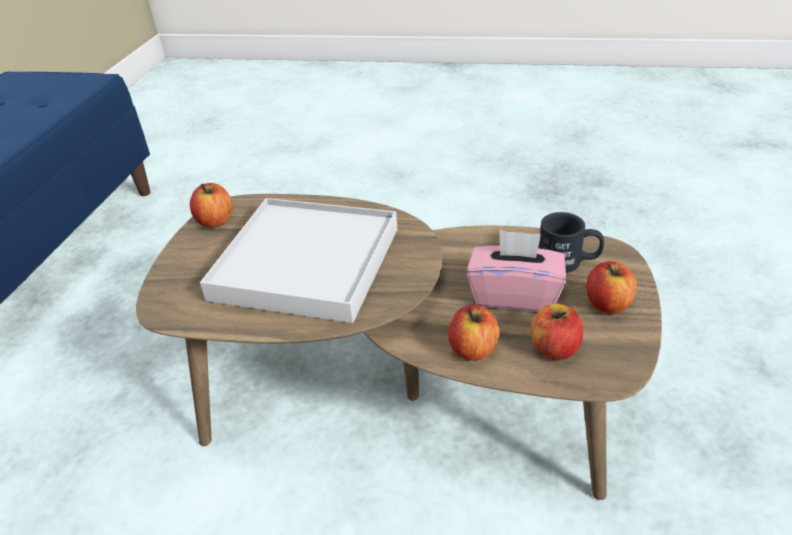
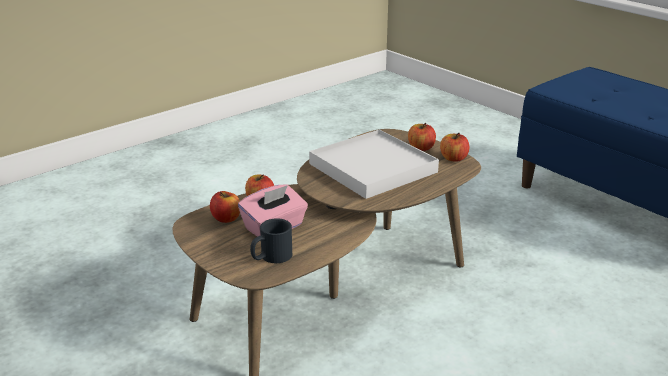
camera: 125 degrees right, 10 degrees down
(608, 304) = (223, 248): apple -> apple (421, 148)

